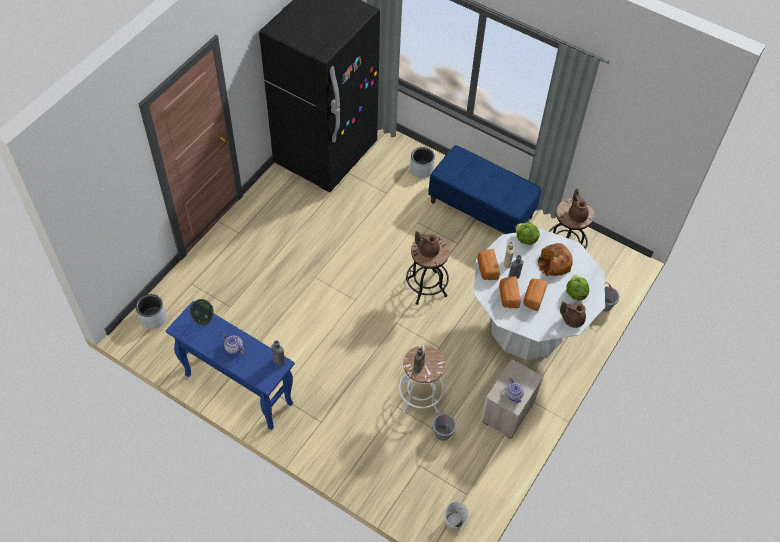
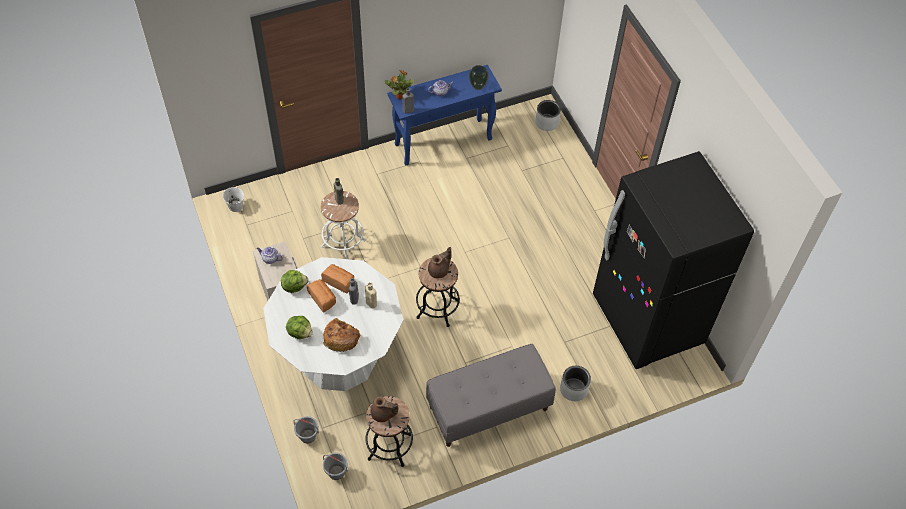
camera: 125 degrees right, 0 degrees up
(265, 380) = (399, 96): none -> potted plant
(443, 433) = (302, 239): grey bucket -> grey bucket (336, 472)
(481, 209) = (488, 409): blue bench -> grey bench
(487, 269) = (377, 284): bread -> none
(525, 239) = (383, 334): lettuce -> lettuce (294, 286)
(572, 319) = (280, 312): brown teapot -> none

